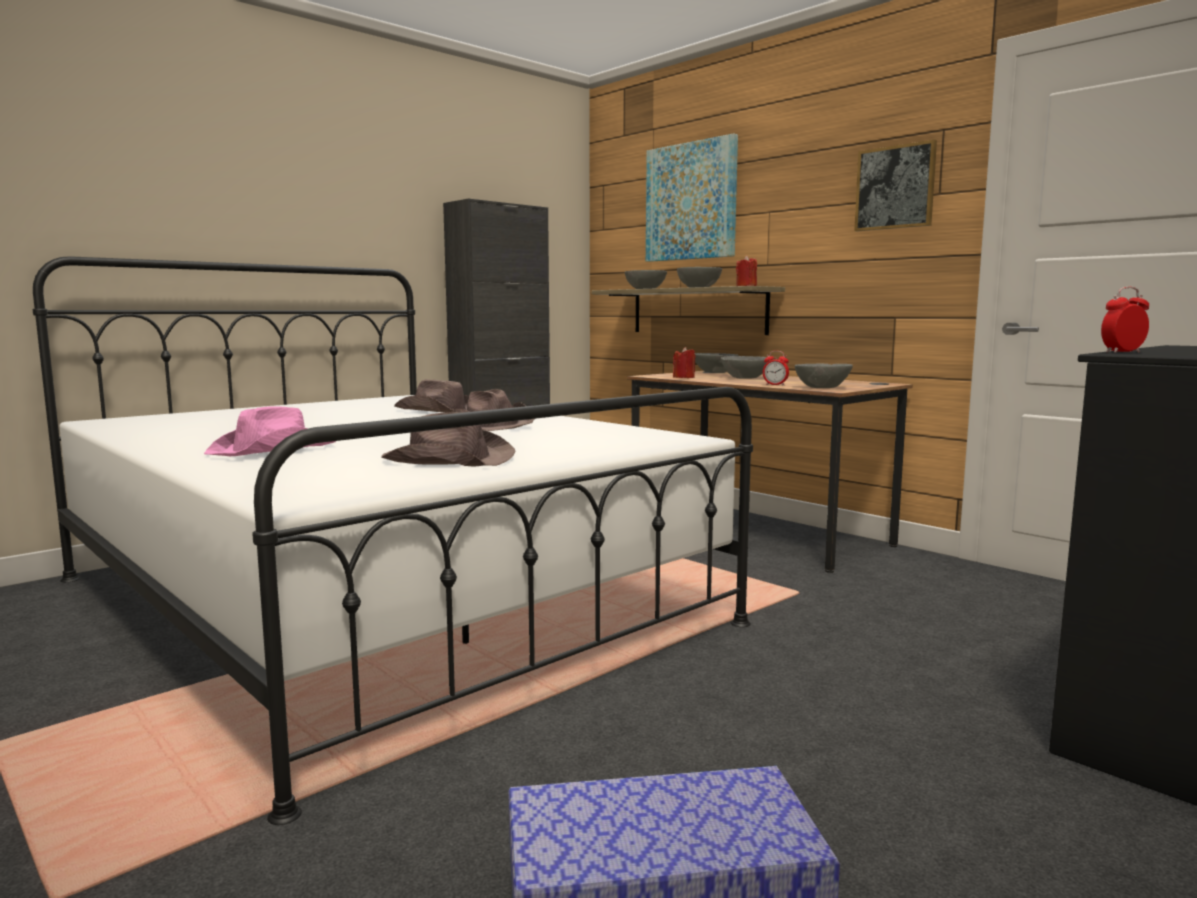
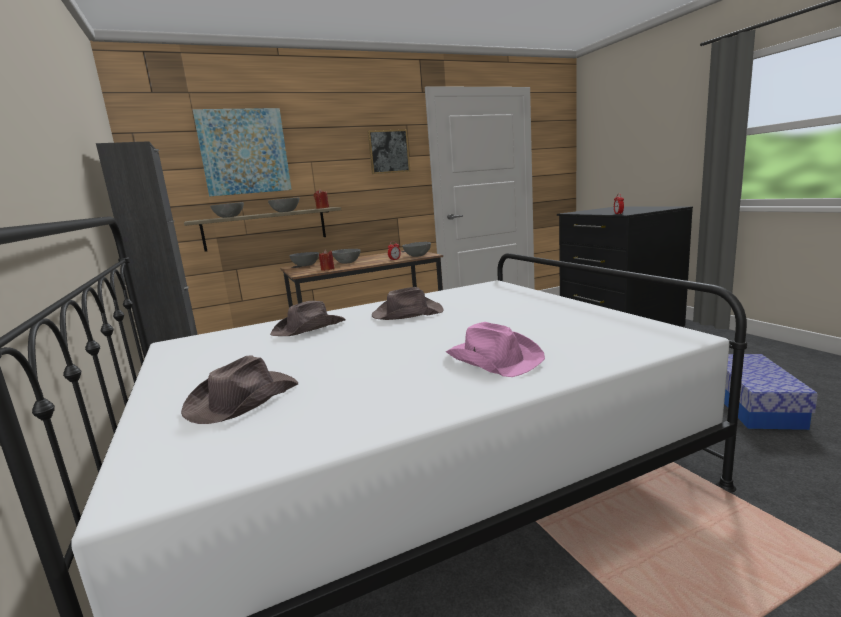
camera: 70 degrees left, 5 degrees up
(447, 459) = (548, 317): brown hat -> brown hat (242, 400)

